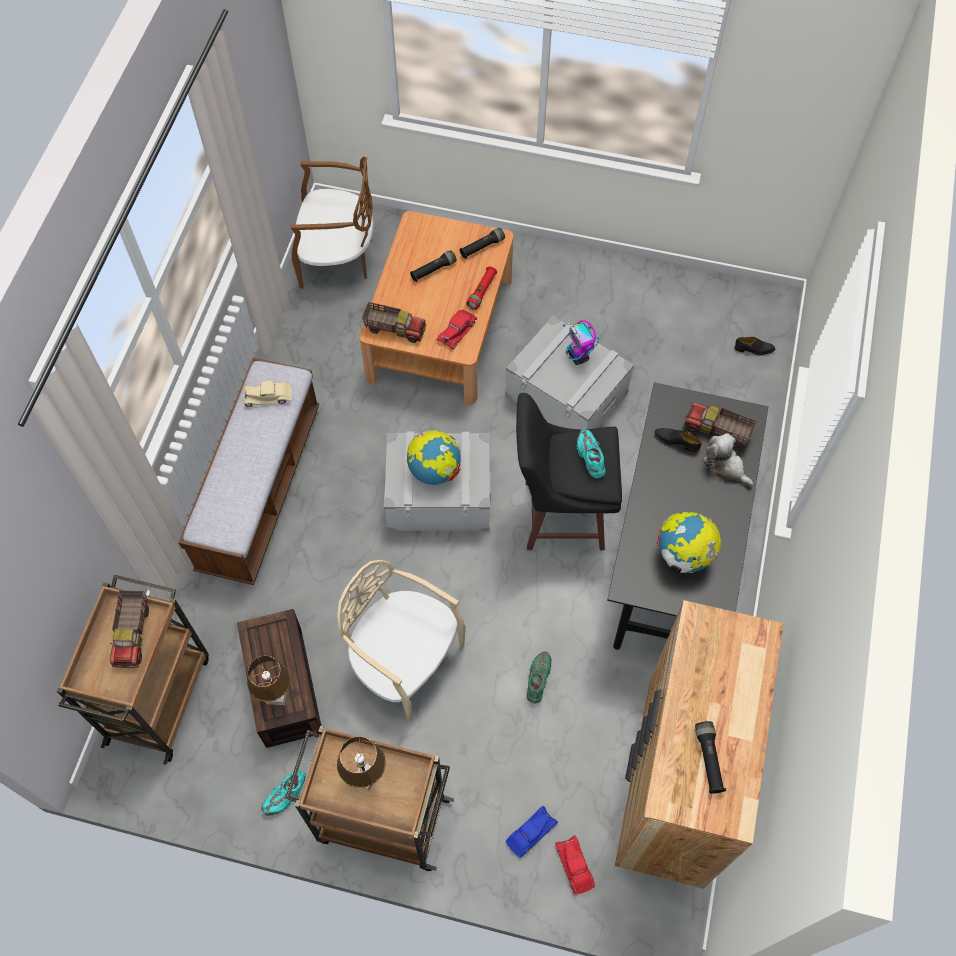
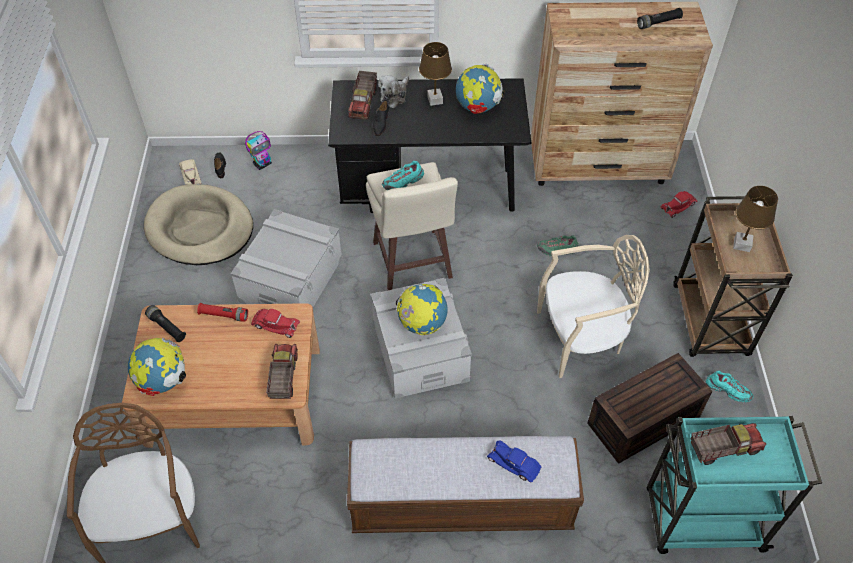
camera: 105 degrees left, 10 degrees down
(159, 697) = (701, 521): brown cart -> turquoise cart
(268, 396) = (396, 466): beige toy car -> beige toy car (190, 175)
(277, 696) = (676, 385): brown table lamp -> brown table lamp (434, 100)
(404, 660) = (581, 338): beige chair -> beige chair turned 120 degrees counterclockwise
(422, 240) = (163, 381): none -> globe
(433, 270) = (202, 362): black flashlight -> none
(531, 832) = (670, 232): blue toy car -> blue toy car (514, 463)
(560, 514) = (412, 262): black stool -> beige stool
(578, 357) = (274, 246): toy robot -> toy robot (262, 164)
(660, 321) = (200, 228): none -> beige dog bed

